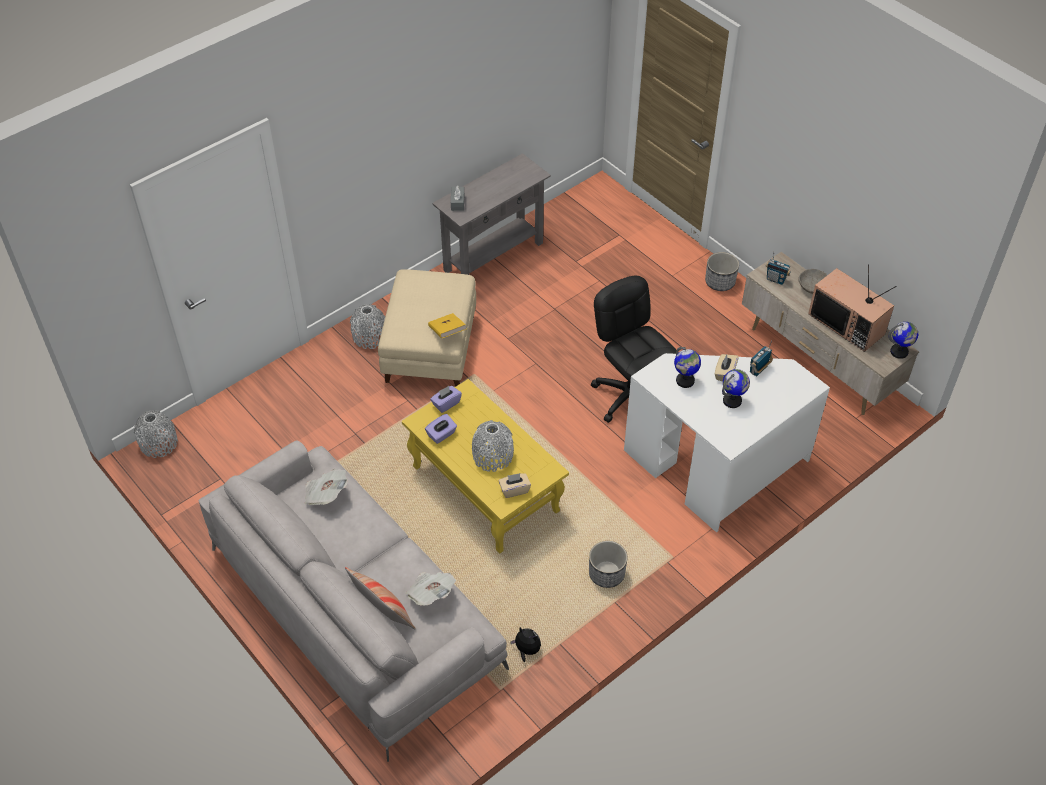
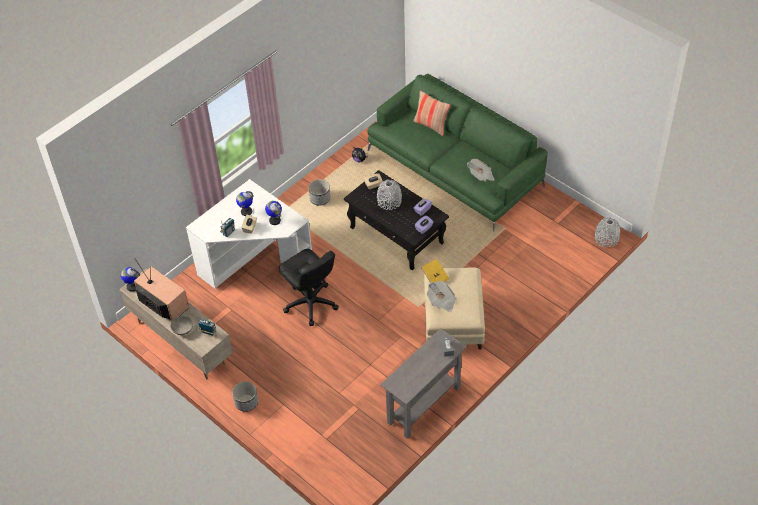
camera: 175 degrees right, 0 degrees up
(354, 608) = (455, 168): grey sofa -> green sofa
(370, 336) = (498, 326): grey vase -> none
(431, 593) = (409, 136): newspaper -> newspaper (441, 301)
(484, 488) = (397, 236): yellow coffee table -> black coffee table

